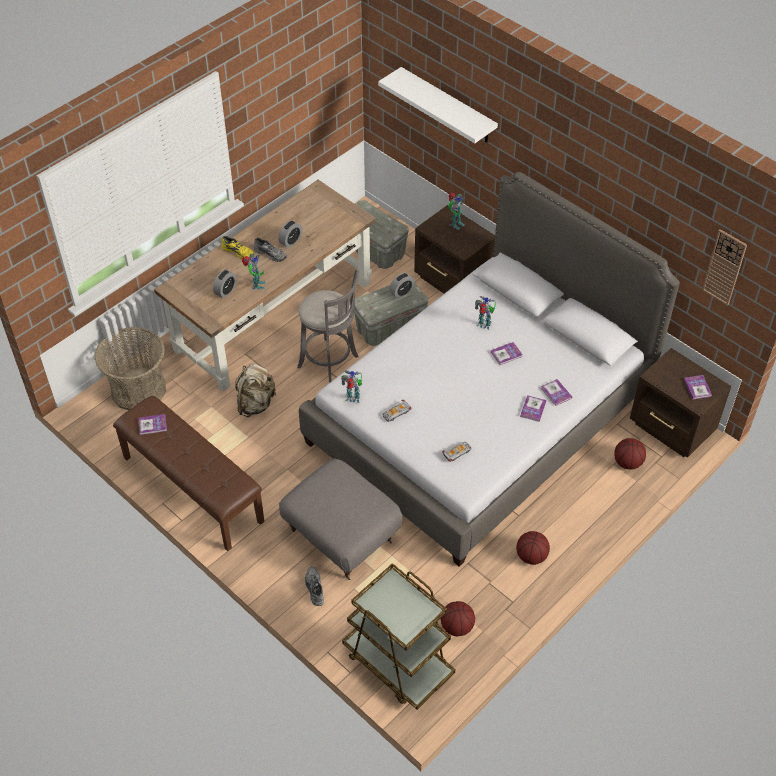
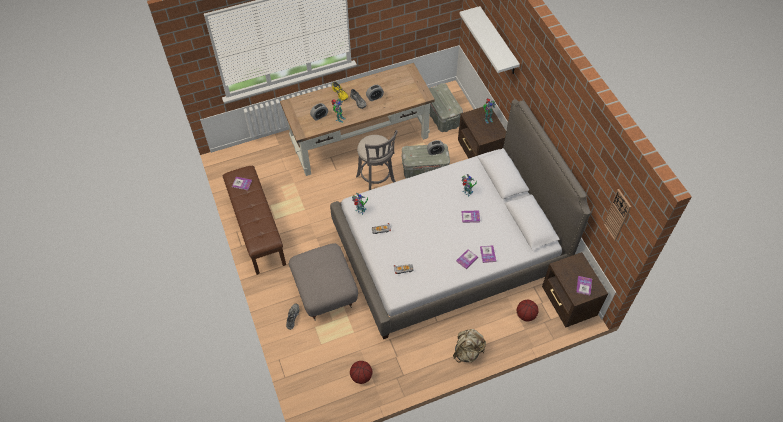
camera: 25 degrees right, 5 degrees up
(138, 389) = (259, 157): basket -> none
(255, 403) = (320, 190): beige backpack -> beige backpack (468, 351)
(397, 663) = (315, 383): brown cart -> none
(531, 556) = (430, 351): basketball -> none

